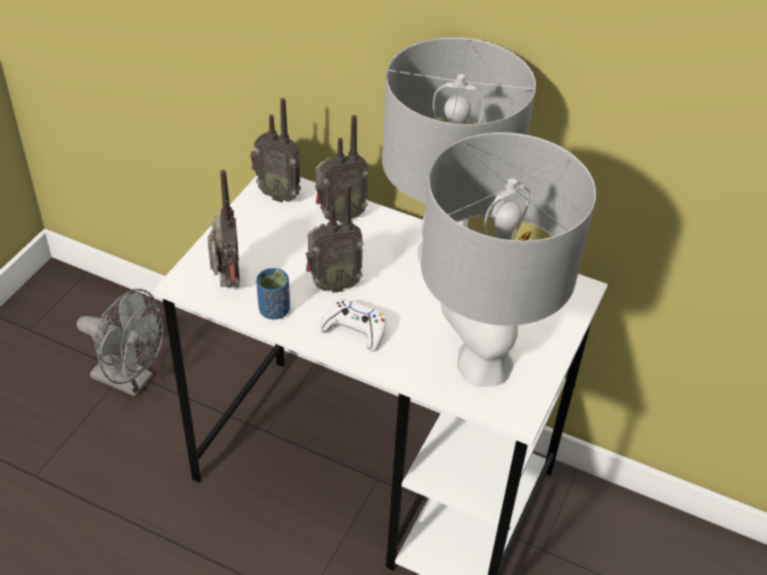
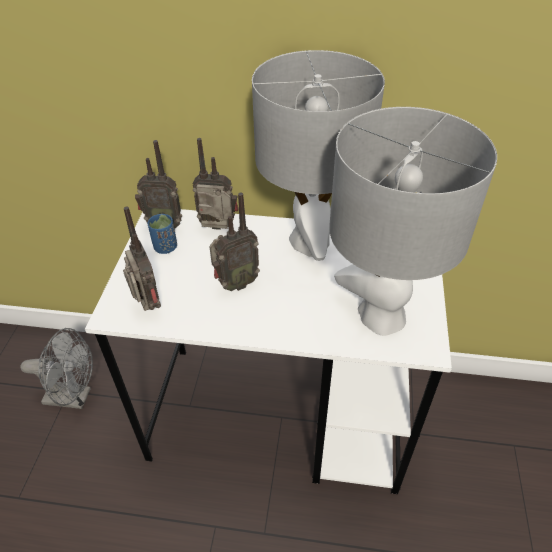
camera: 15 degrees left, 0 degrees up
(274, 310) = (196, 318): blue cup -> blue cup (165, 247)
(339, 216) = (218, 230): radio -> radio turned 135 degrees counterclockwise
(355, 330) = (269, 316): white game controller -> none

